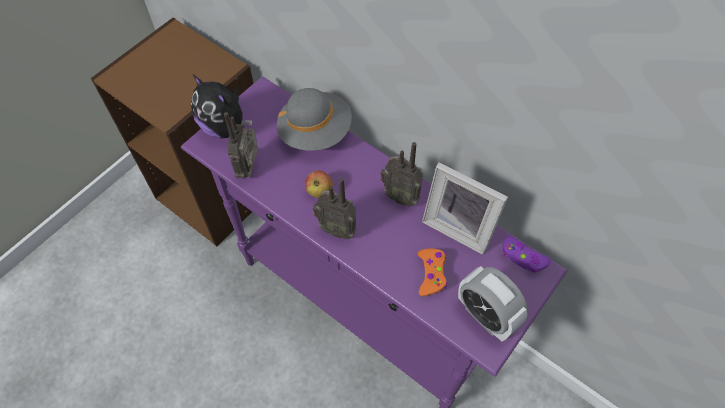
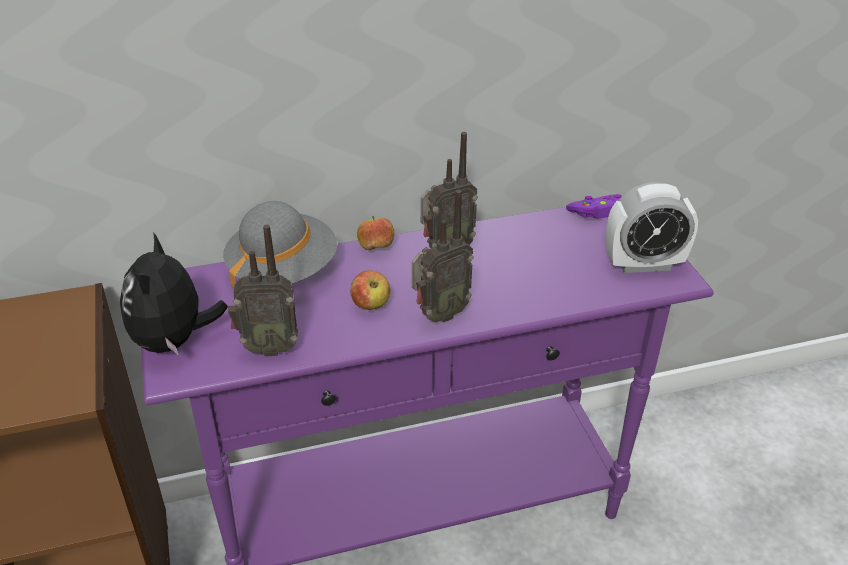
camera: 55 degrees left, 20 degrees down
(225, 127) = (174, 341): plush toy -> plush toy turned 105 degrees clockwise
(250, 168) = (268, 347): radio -> radio turned 45 degrees counterclockwise
(373, 160) = (376, 247): none -> apple
(431, 274) = (563, 275): orange game controller -> none
(459, 226) = (524, 231): picture frame -> none

